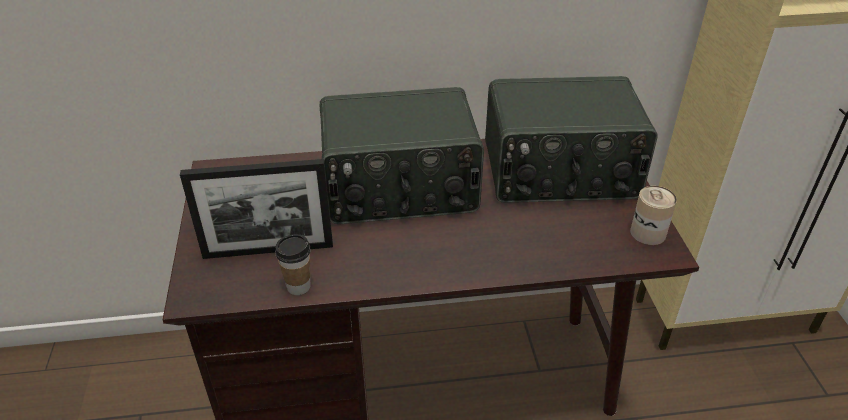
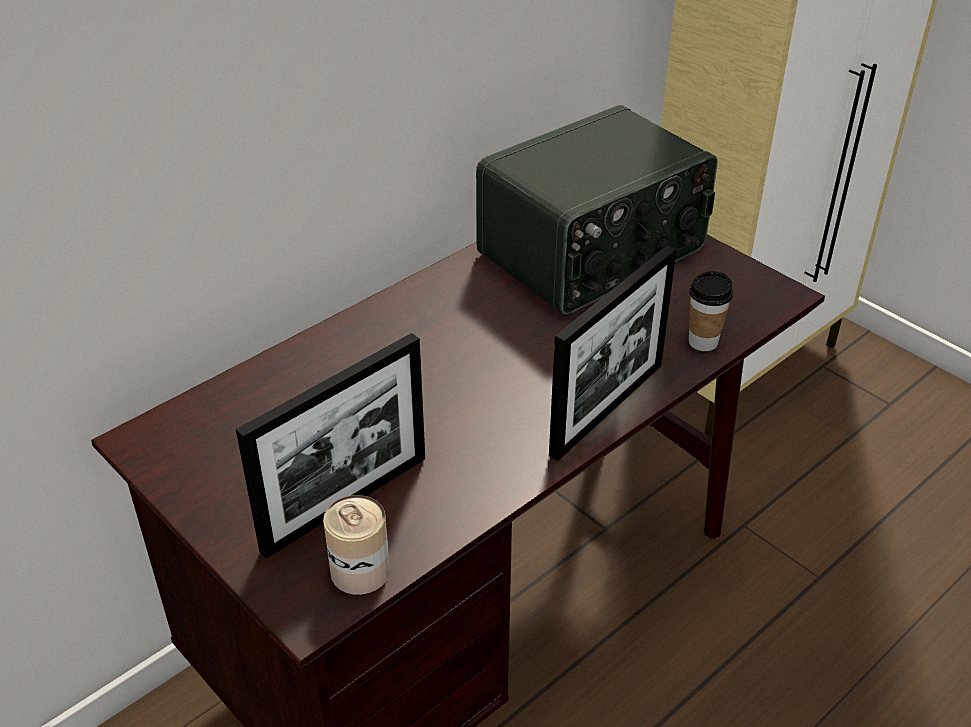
camera: 35 degrees left, 0 degrees up
(298, 286) = (436, 526): cup -> cup (703, 342)
(400, 189) = (430, 351): radio -> none
(465, 269) = (607, 409): none -> picture frame
(648, 233) = (746, 282): can -> can (360, 571)

